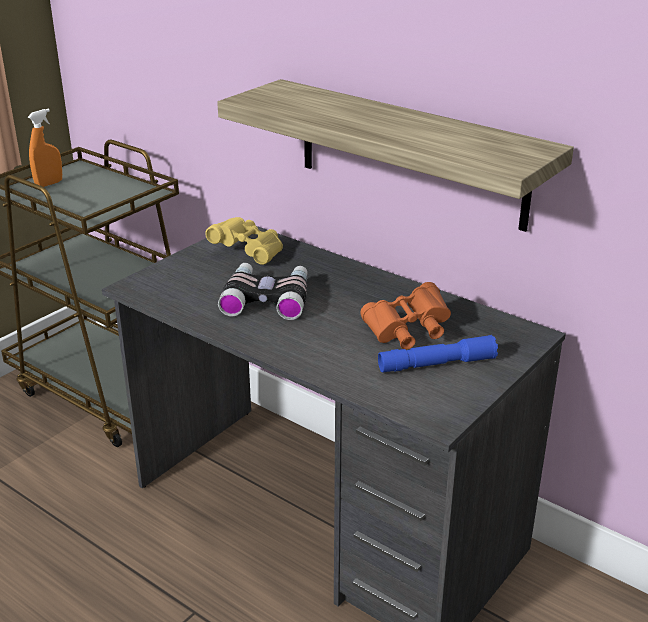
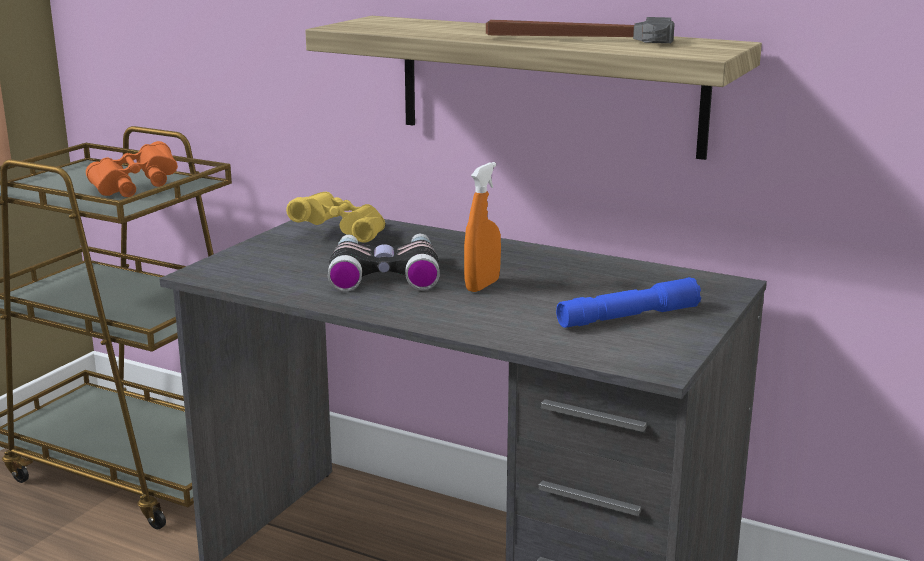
camera: 10 degrees left, 10 degrees down
(49, 184) = (54, 181): orange spray bottle -> orange spray bottle (482, 285)
(407, 332) = (577, 291): orange binoculars -> orange binoculars (135, 189)
(422, 133) = (578, 39): none -> hammer

